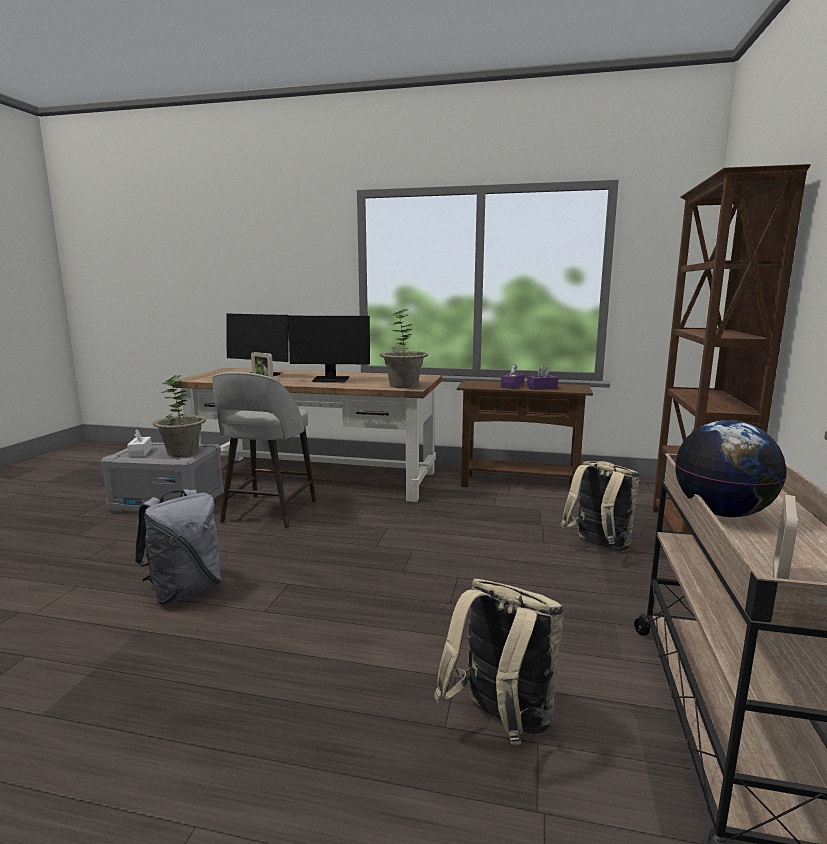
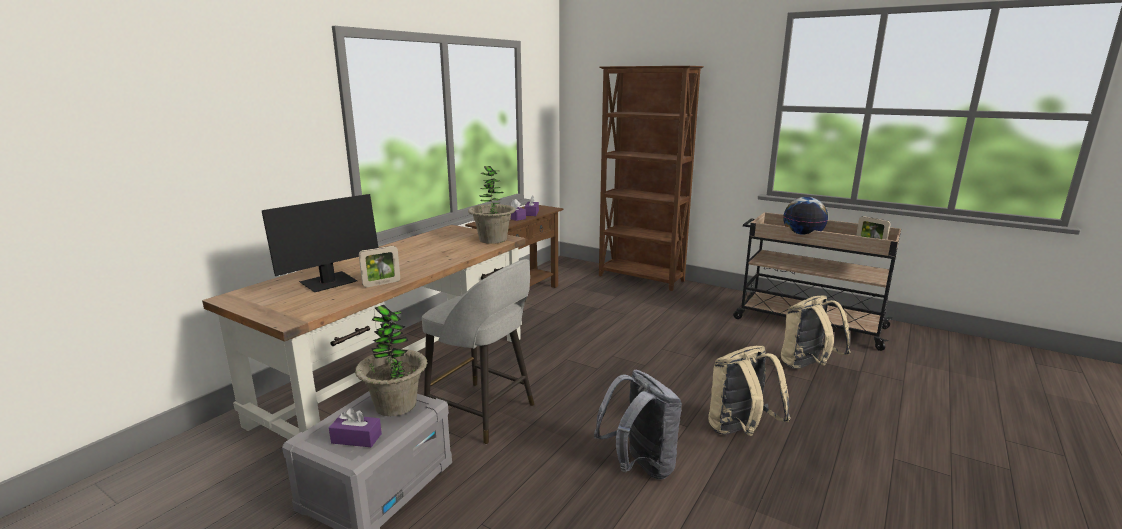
camera: 70 degrees left, 5 degrees up
(140, 452) = (356, 438): white tissue box -> purple tissue box
(331, 380) = (422, 258): monitor -> none
(598, 547) = (640, 302): beige backpack -> beige backpack (740, 432)

